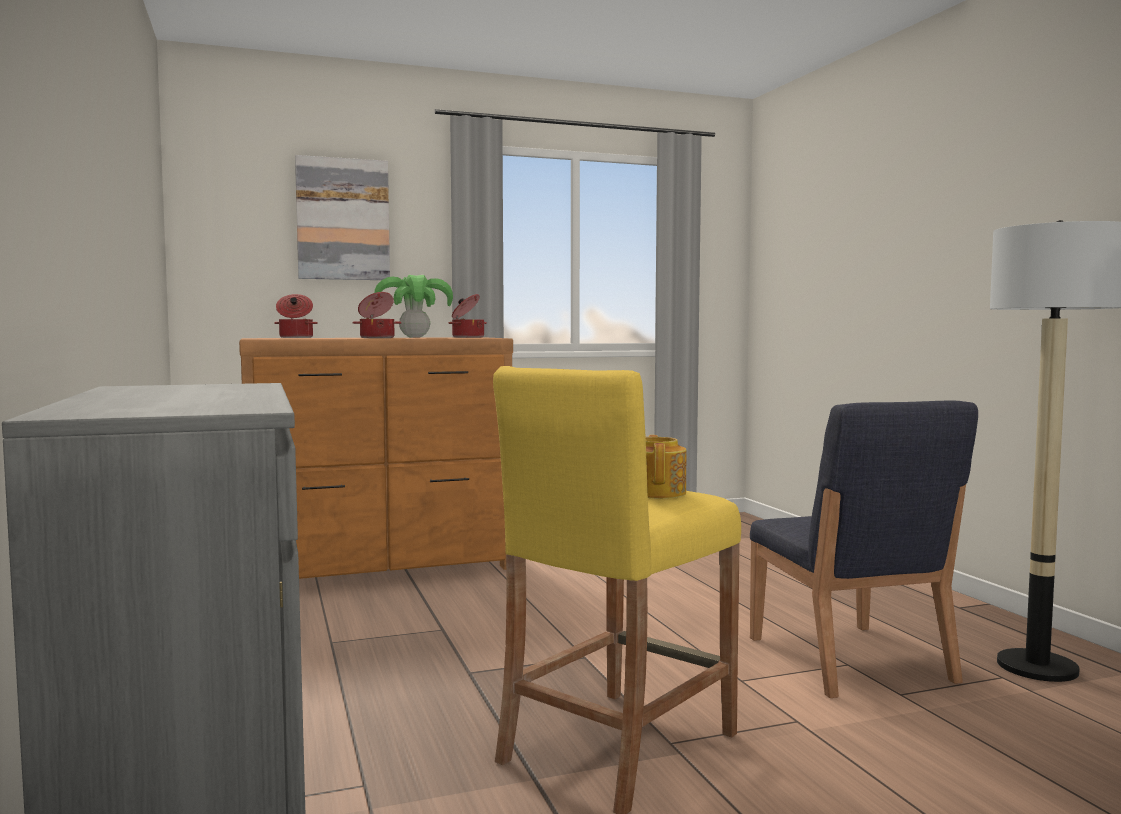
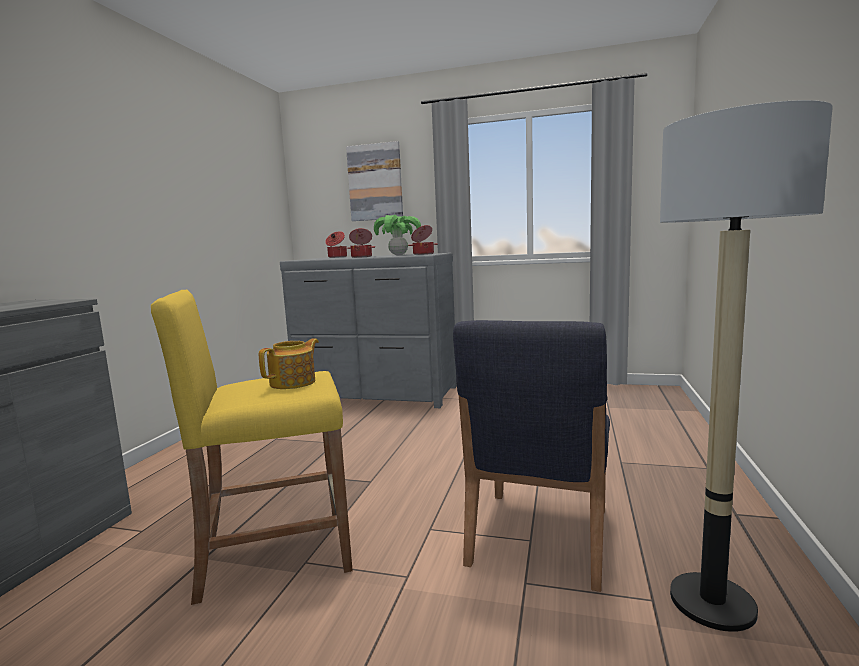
camera: 35 degrees right, 5 degrees up
(381, 565) = (377, 394): brown dresser -> grey dresser

